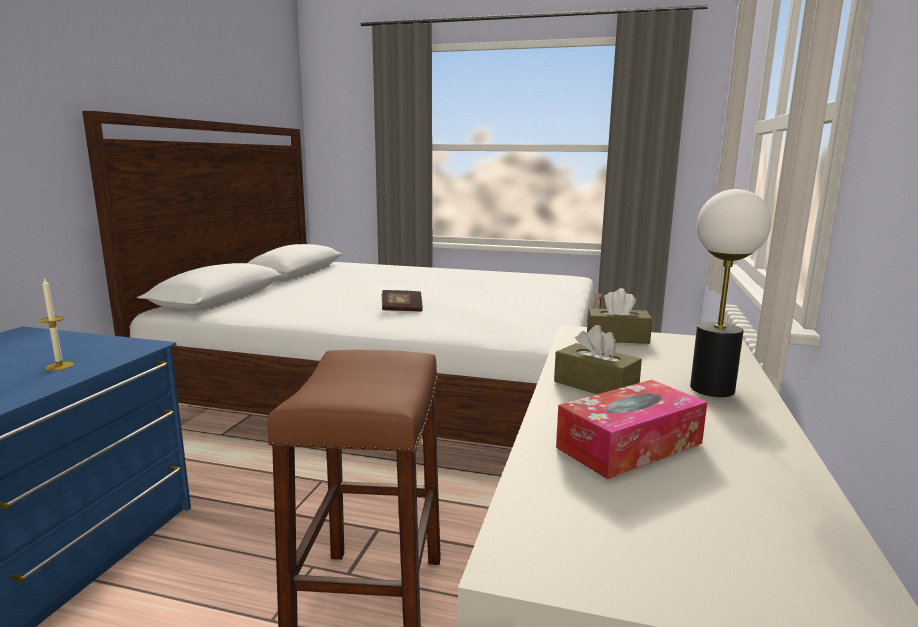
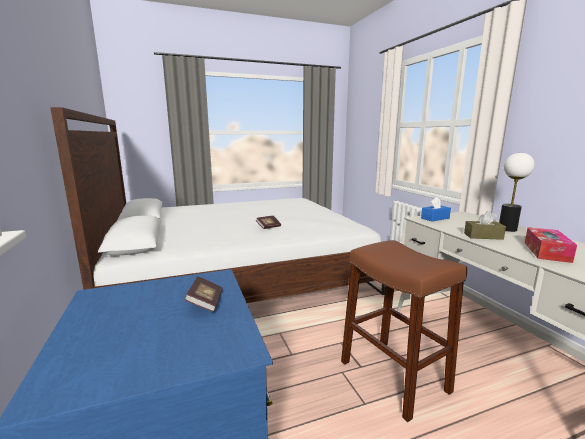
camera: 35 degrees left, 0 degrees up
(59, 366) = (205, 302): candle -> book
(617, 338) = (435, 218): brown tissue box -> blue tissue box

